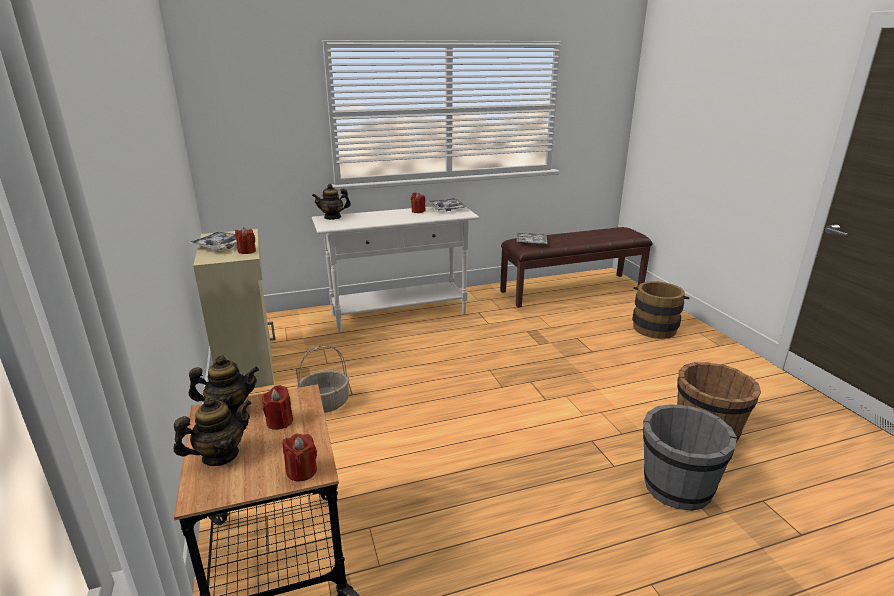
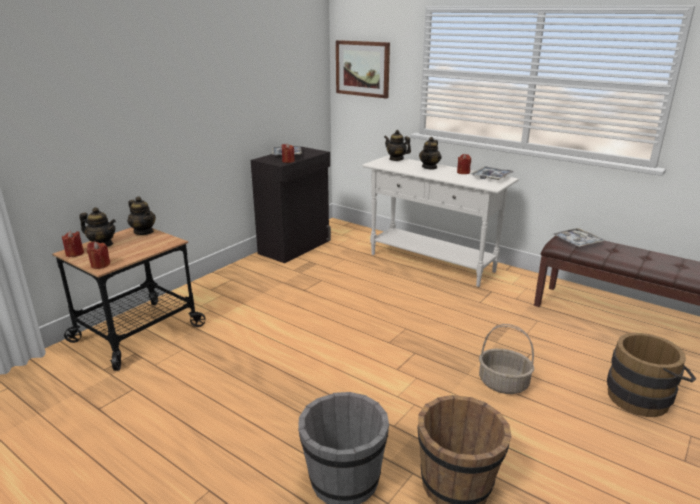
camera: 55 degrees right, 0 degrees up
(241, 119) = (362, 68): none -> picture
(248, 364) = (295, 247): beige cabinet -> black cabinet
(279, 421) = (141, 245): red candle -> red candle (75, 254)
(325, 403) = (284, 286): basket -> basket (503, 383)
(382, 215) = (429, 167): none -> teapot

